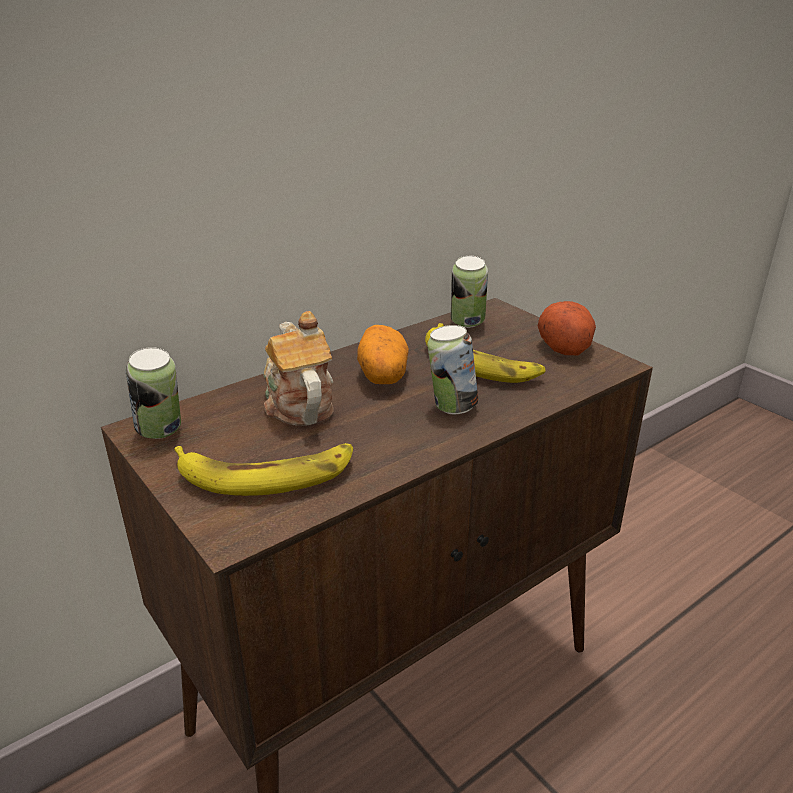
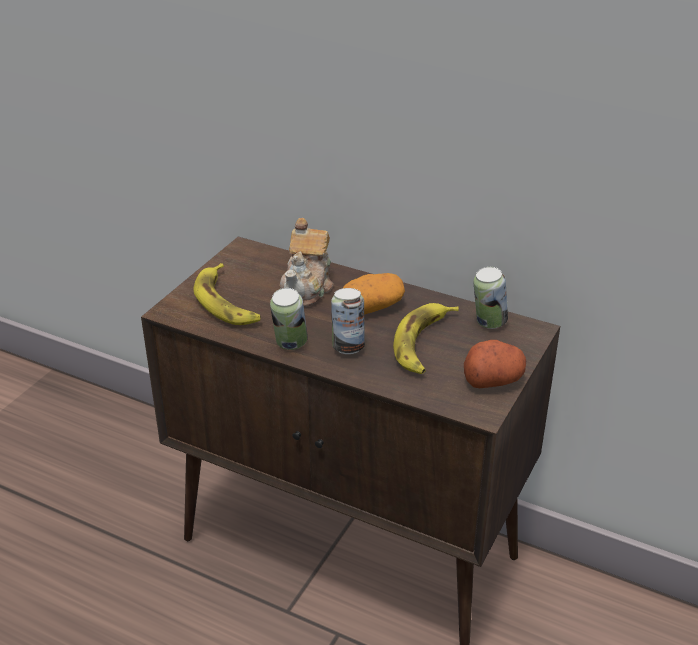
camera: 65 degrees right, 5 degrees up
(161, 432) = (243, 256): can -> can (290, 345)
(298, 404) = (307, 288): teapot -> teapot turned 150 degrees clockwise

